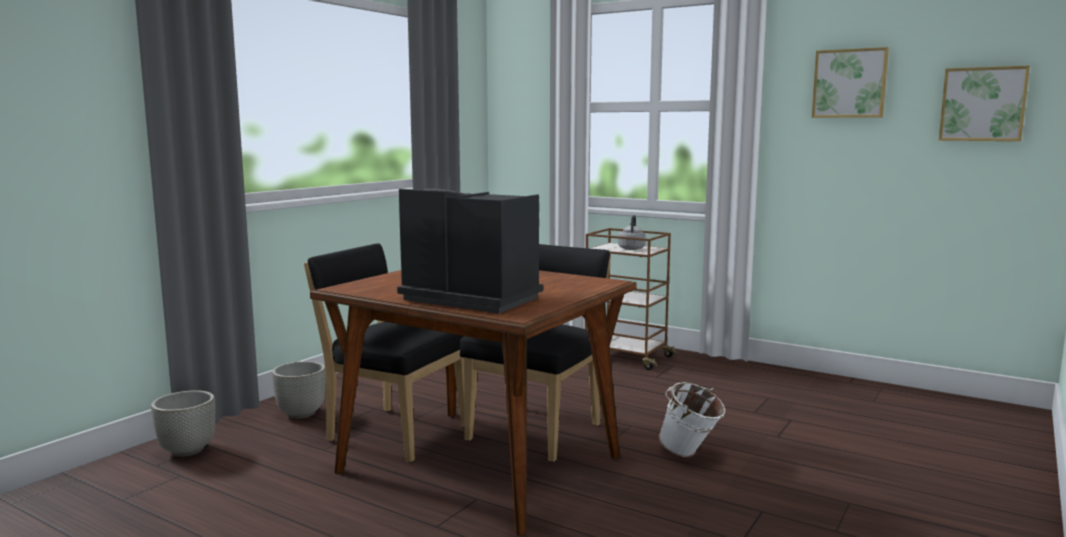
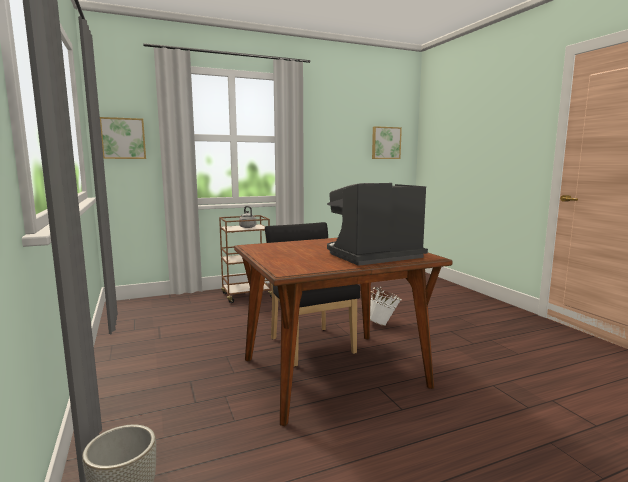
camera: 55 degrees left, 0 degrees up
(300, 414) = (145, 414): grey planter -> none
(393, 432) = (245, 386): black chair -> none
(850, 83) = (336, 131): picture -> picture (123, 138)

